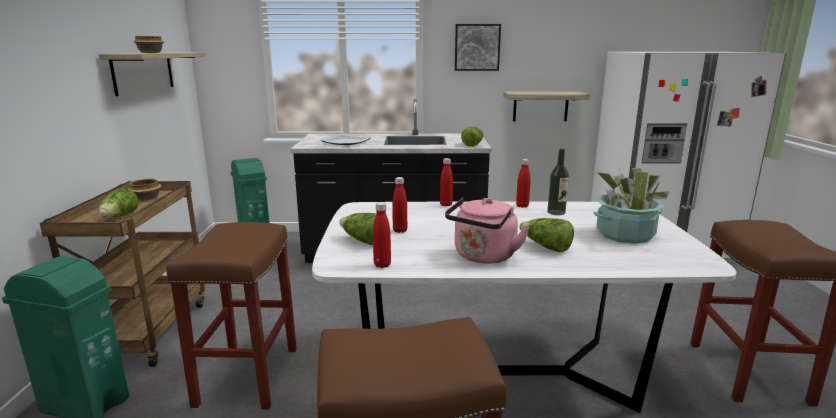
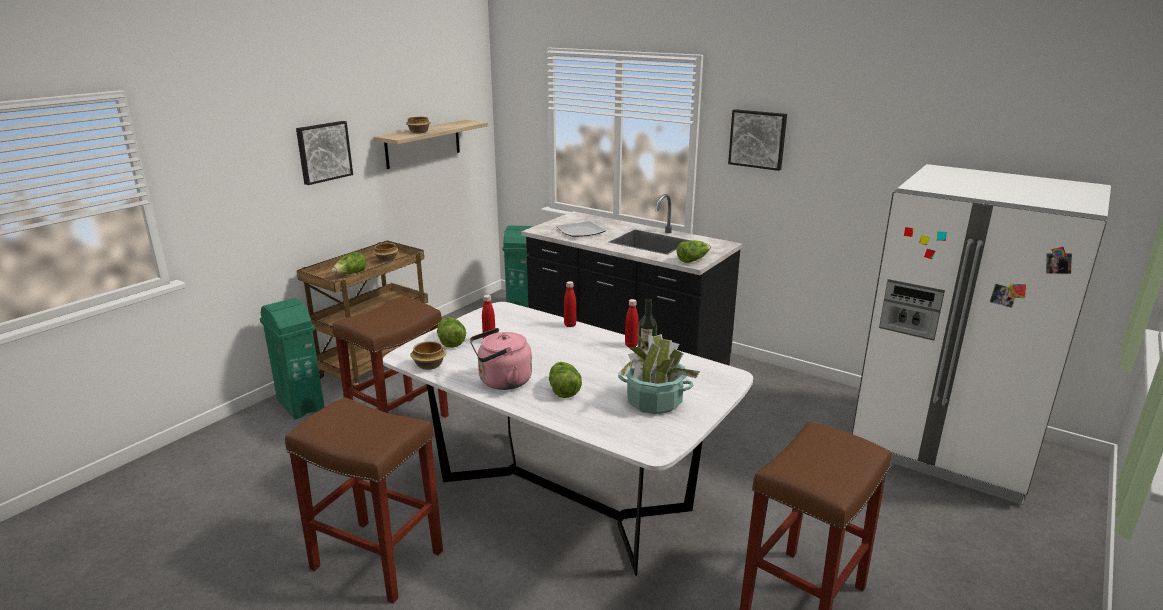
camera: 35 degrees right, 5 degrees up
(48, 64) = (323, 152): none -> picture
(382, 265) = (428, 365): red bottle -> bowl
(540, 106) = (832, 221): shelf -> none

